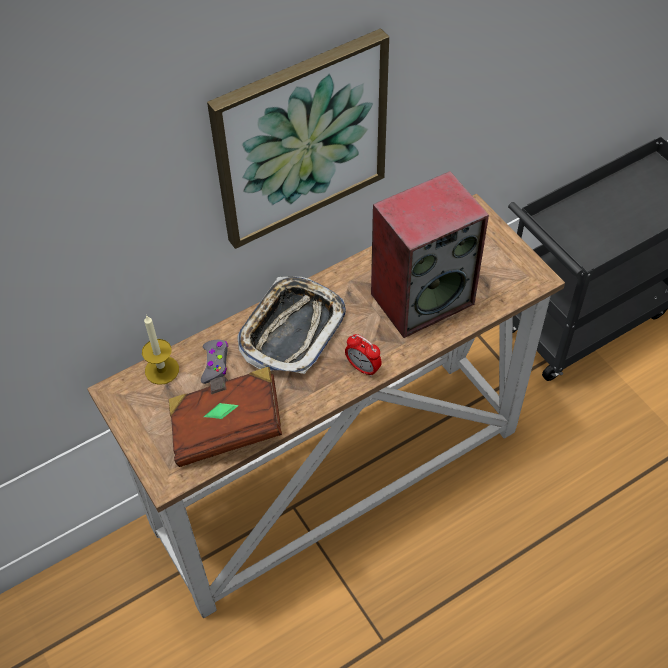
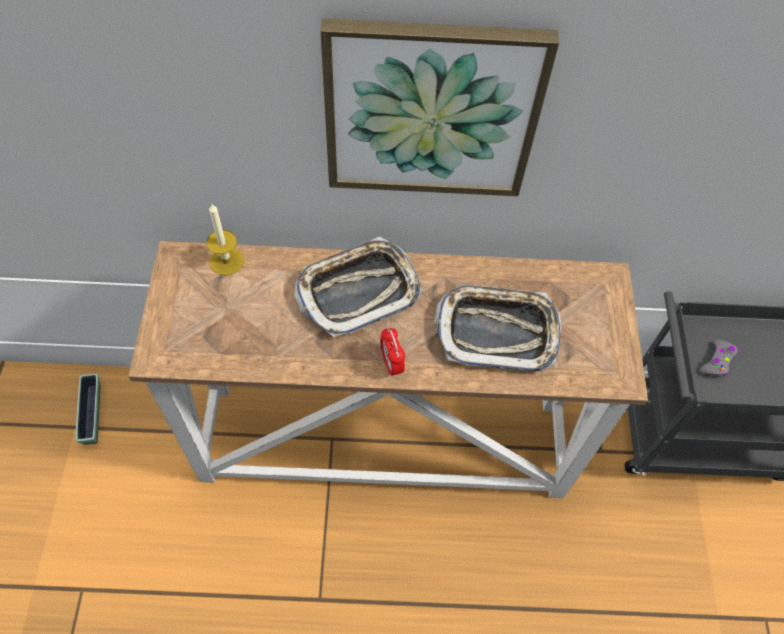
camera: 30 degrees right, 5 degrees up
(50, 628) = (92, 414): none -> planter
(215, 364) = (272, 282): grey game controller -> grey game controller (717, 361)
(226, 427) = (236, 343): brown book -> none
(422, 297) = (497, 332): speaker -> tray

